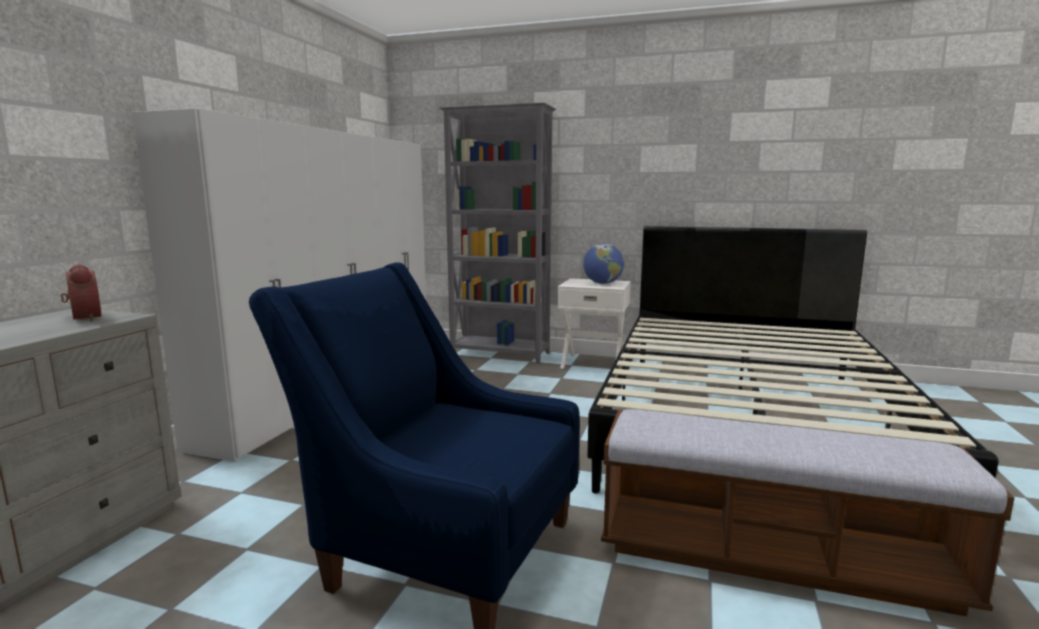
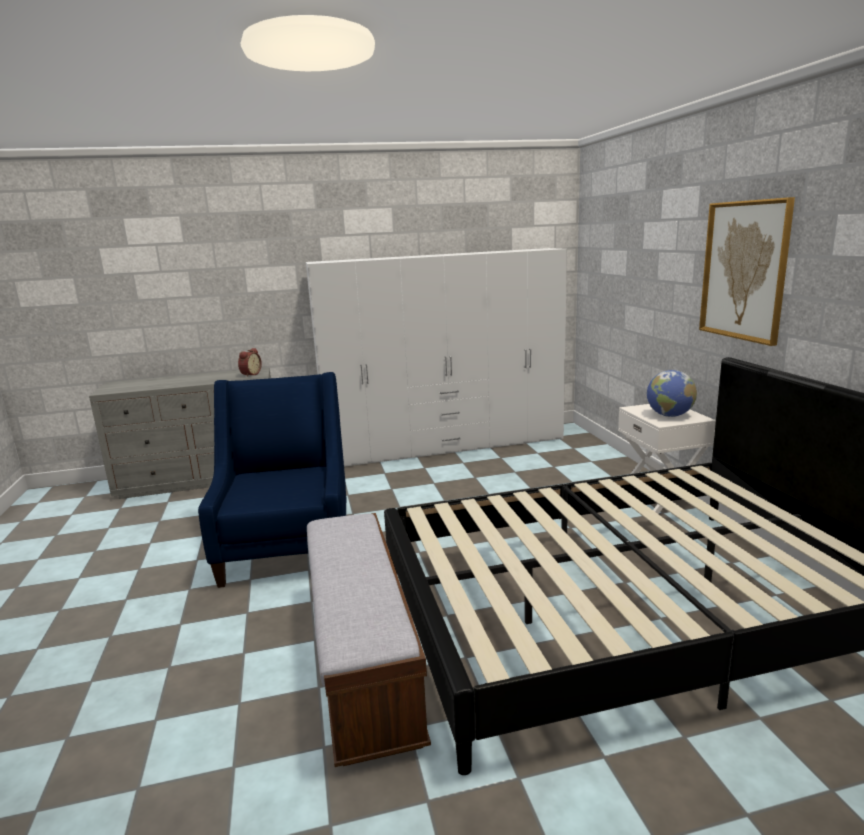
camera: 60 degrees right, 5 degrees up
(500, 354) = (606, 461): grey bookcase -> none
(648, 157) = (744, 270): none -> picture

